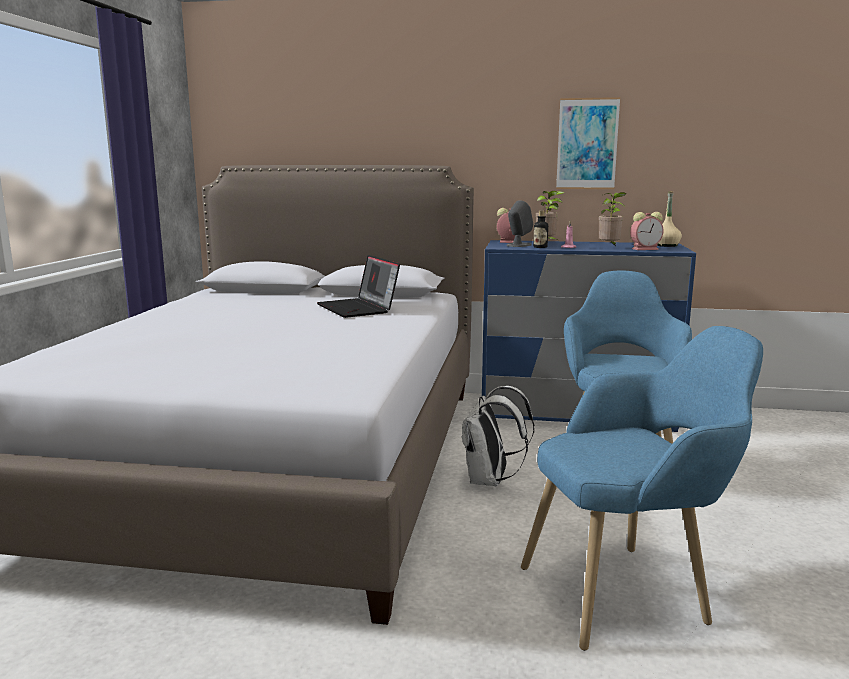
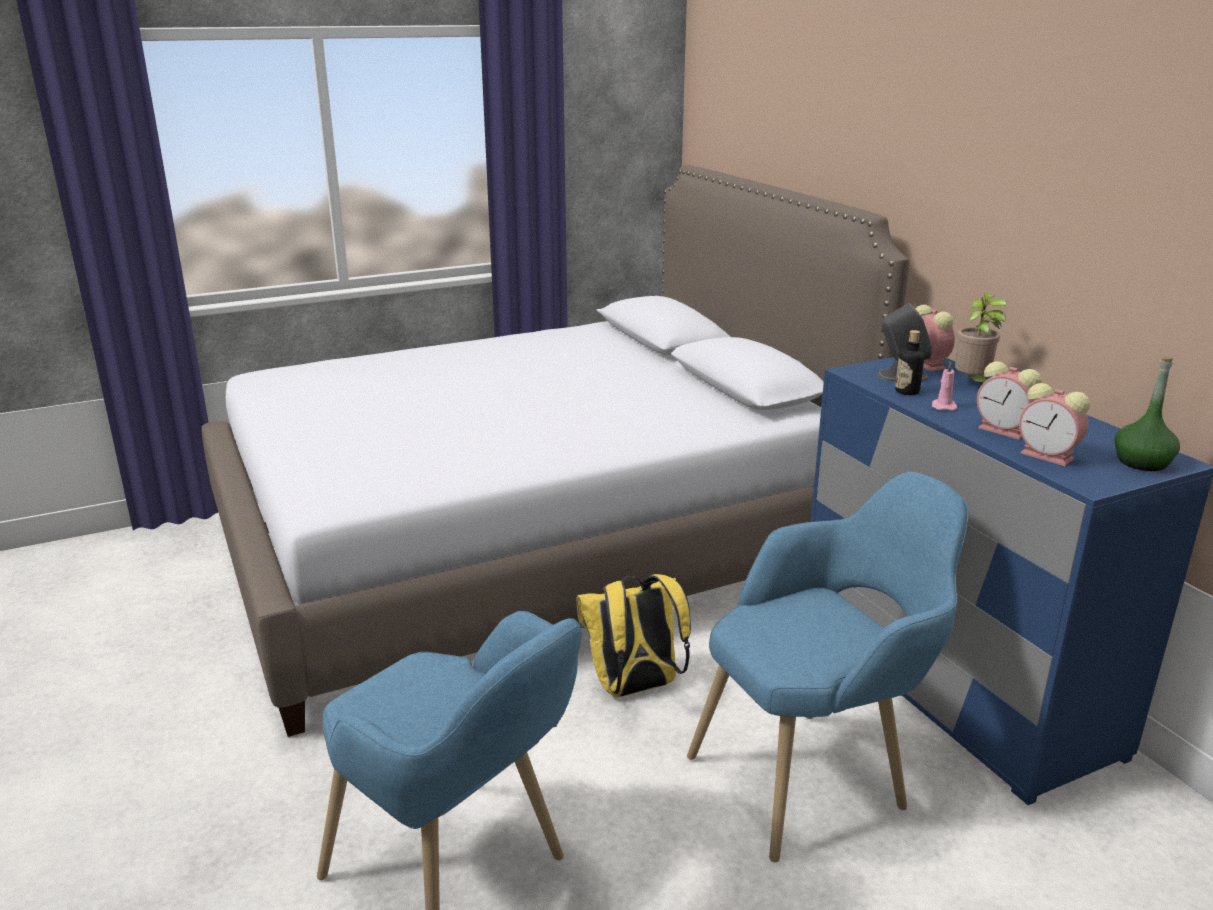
camera: 55 degrees right, 10 degrees up
(359, 308) = (642, 403): laptop -> none
(490, 480) = (634, 688): white backpack -> yellow backpack
(587, 144) = (1097, 218): picture -> none
(610, 248) = (1005, 431): potted plant -> alarm clock
(666, 245) = (1141, 462): beige bottle -> green bottle

